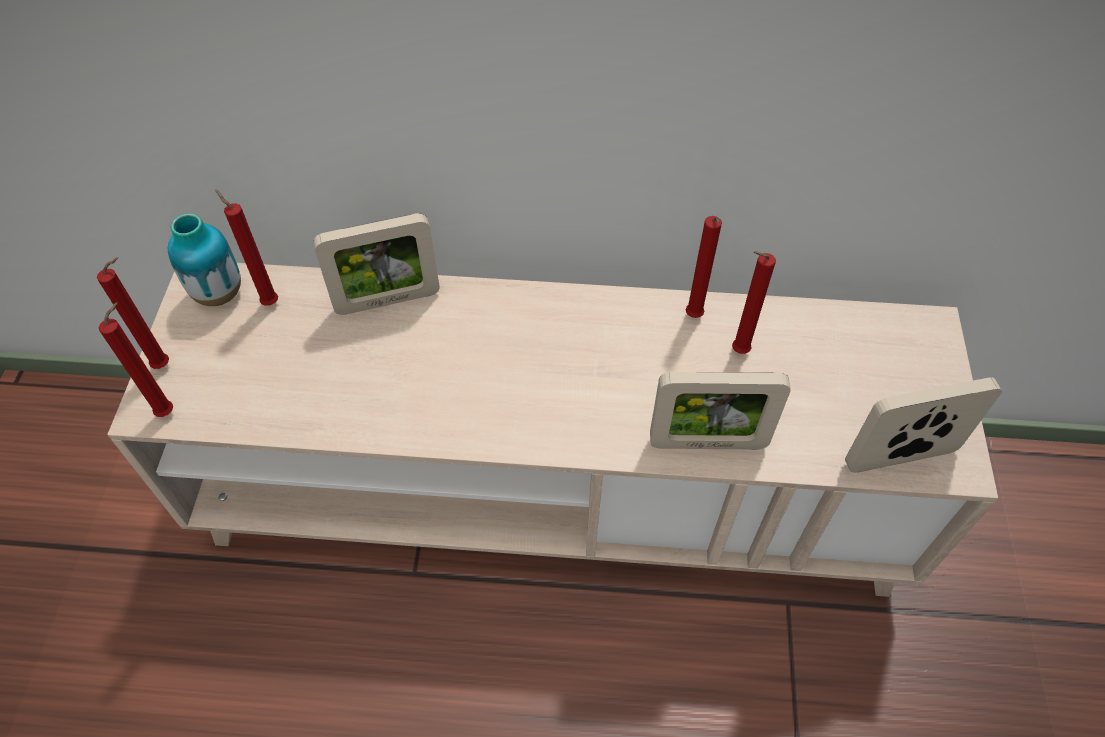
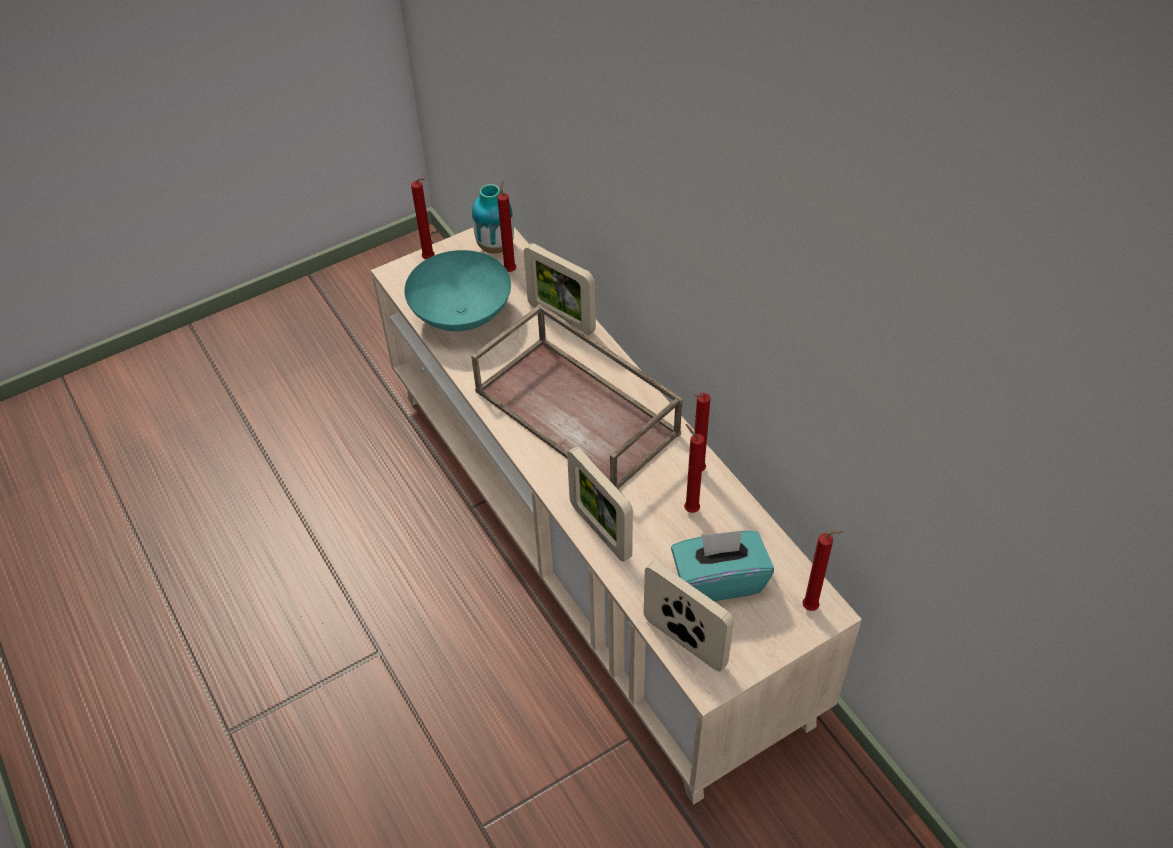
camera: 55 degrees right, 5 degrees down
(169, 411) = (404, 282): red candle -> red candle (813, 607)
(284, 383) = (463, 314): none -> turquoise bowl
(532, 364) = (579, 412): none -> brown tray
(842, 383) = (718, 580): none -> turquoise tissue box

